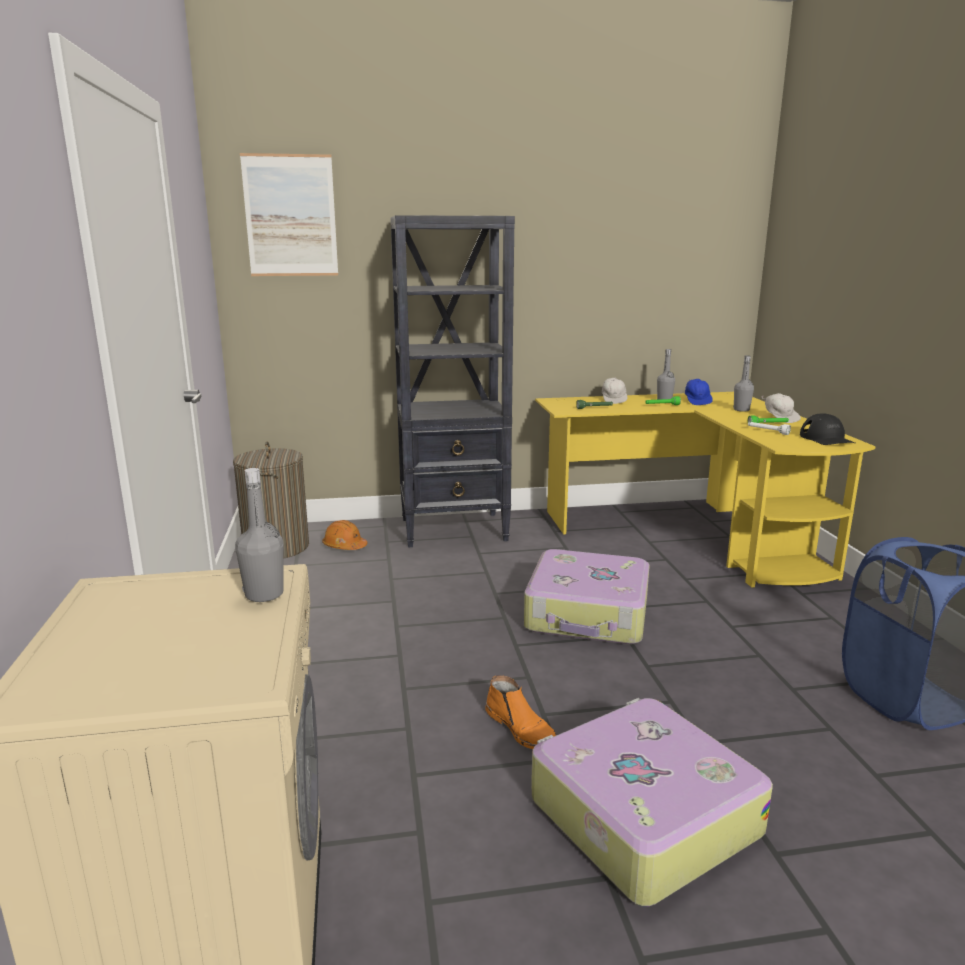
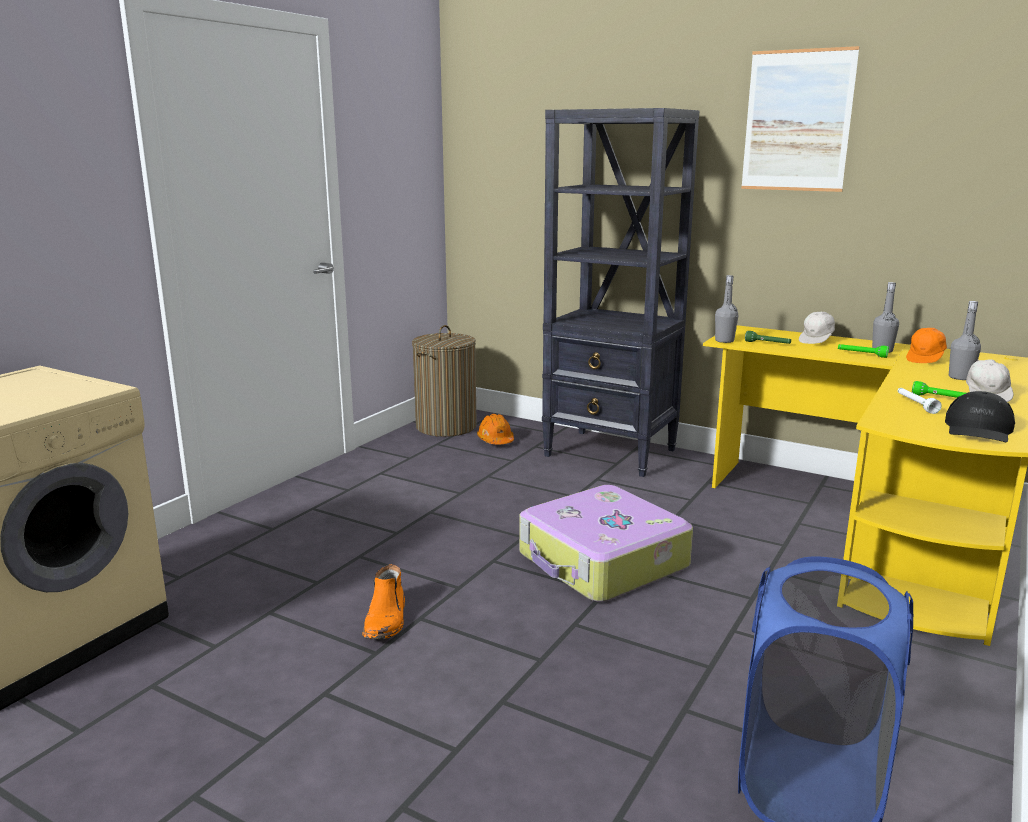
camera: 40 degrees right, 0 degrees up
(264, 594) = (73, 396): grey bottle -> grey bottle (724, 341)
(290, 216) = (504, 112): picture -> picture (797, 121)
(641, 815) = (358, 719): suitcase -> none
(697, 401) = (925, 359): blue cap -> orange cap

